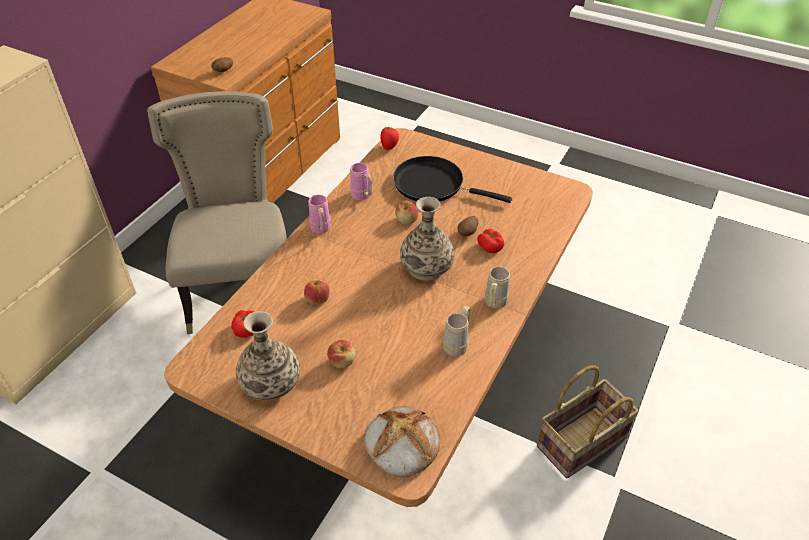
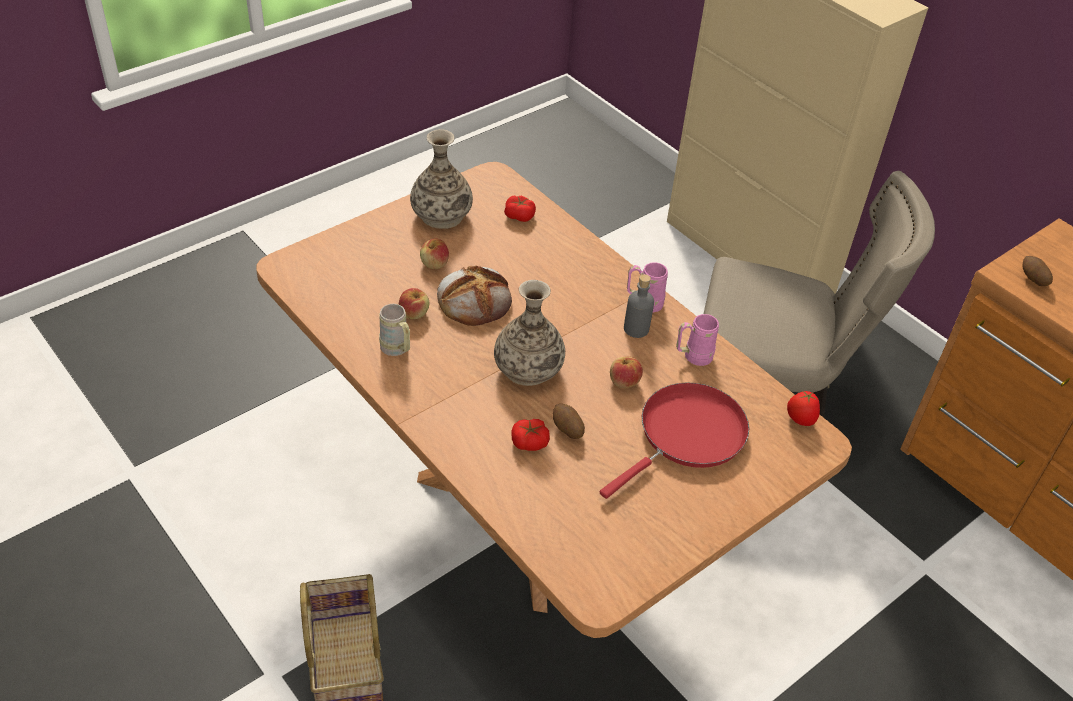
camera: 110 degrees right, 0 degrees up
(317, 299) = (530, 270): apple -> apple (414, 313)
(351, 227) = (636, 329): none -> grey bottle
(401, 443) = (315, 271): bread -> bread (475, 299)
(433, 185) = (687, 435): black frying pan -> red frying pan
(494, 304) = (432, 403): beige mug -> none

